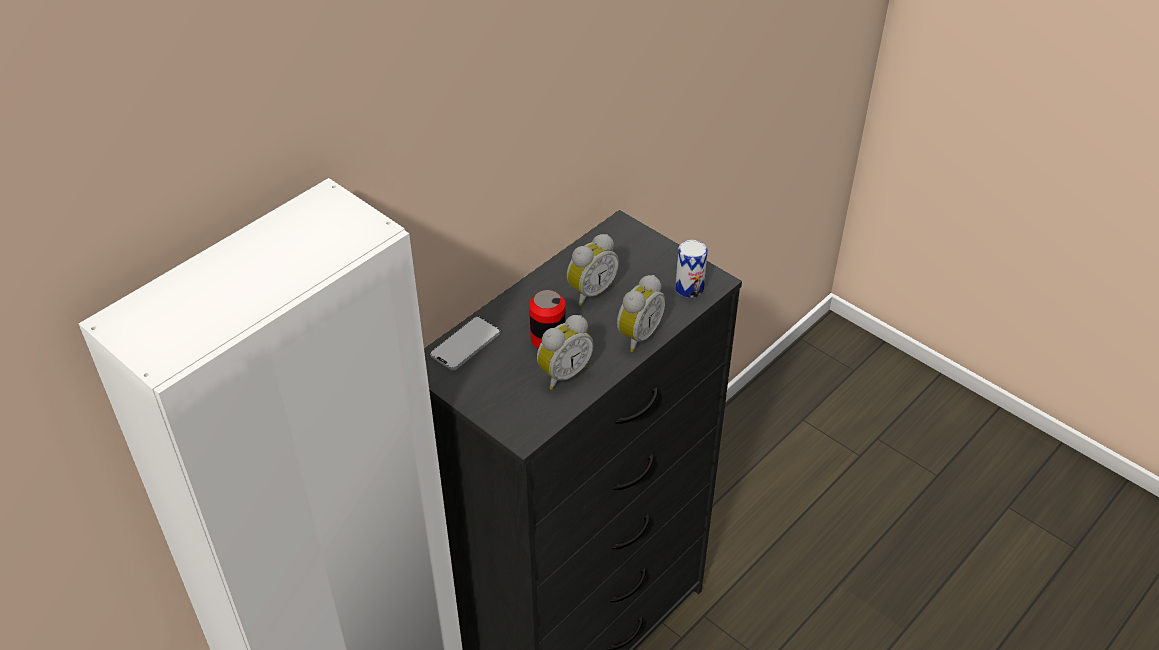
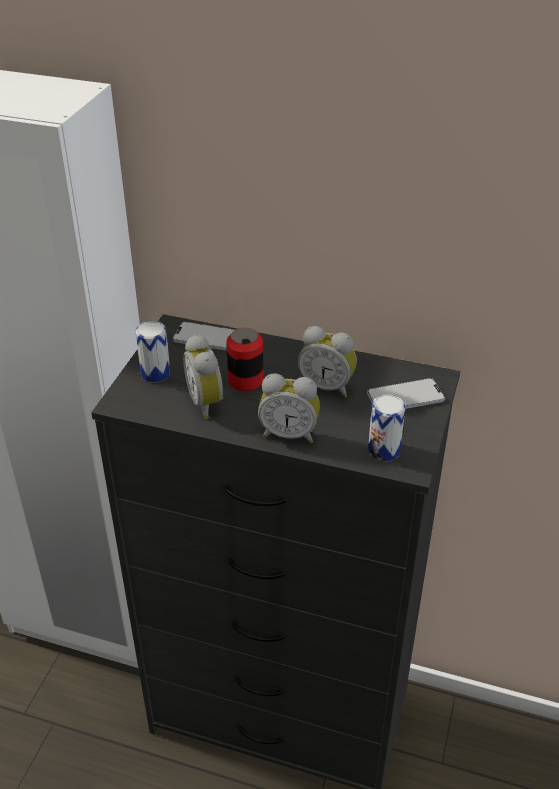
camera: 65 degrees right, 5 degrees down
(495, 397) = (155, 373): none -> can
(563, 373) = (208, 402): alarm clock -> alarm clock turned 45 degrees clockwise
(633, 252) = (405, 397): none -> phone

